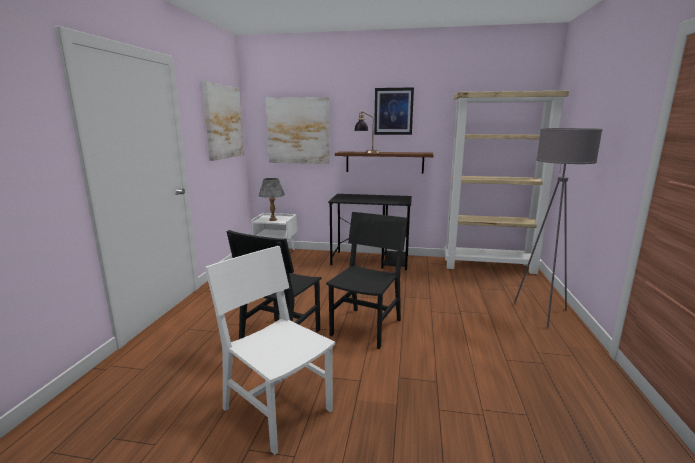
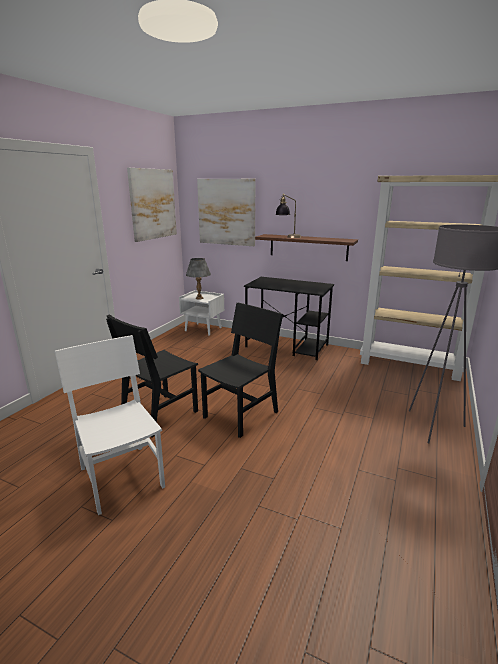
camera: 15 degrees right, 5 degrees up
(393, 111) = (319, 194): picture -> none

